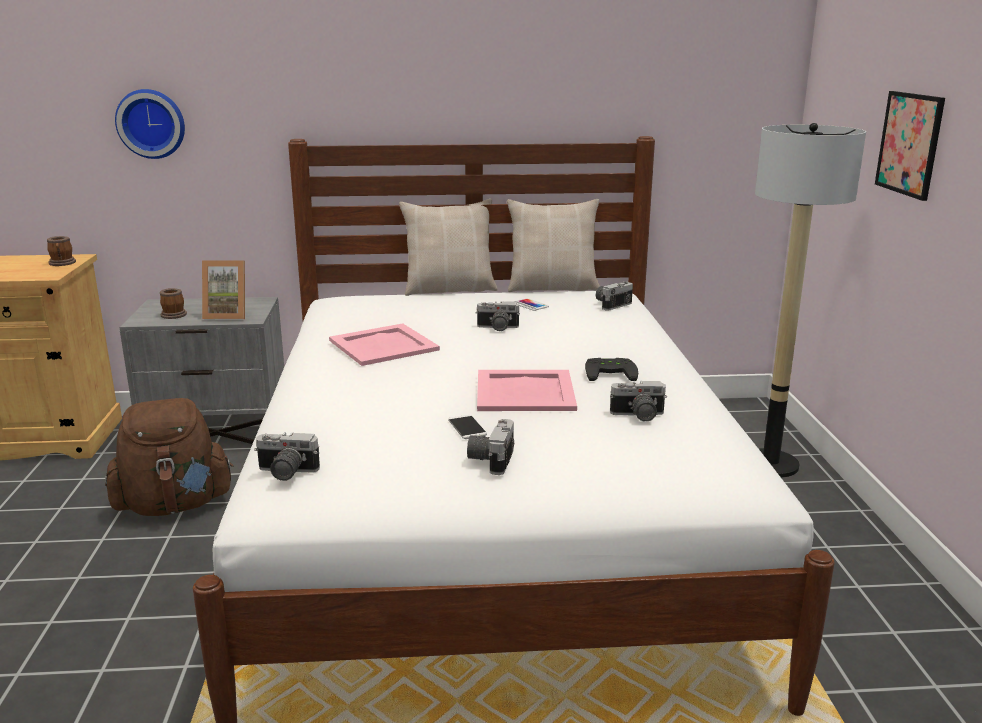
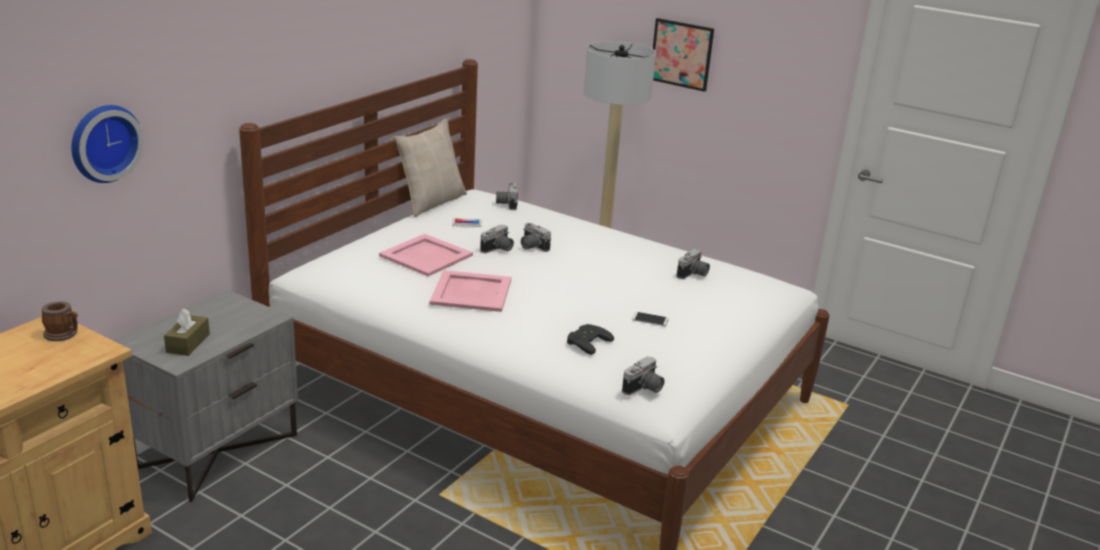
camera: 55 degrees left, 5 degrees up
(173, 314) = (188, 343): mug -> brown tissue box
(174, 505) = (325, 513): brown backpack -> none
(228, 315) = (240, 322): picture frame -> none
(449, 289) = (370, 229): beige pillow -> none
(490, 459) = (698, 330): camera -> camera (531, 247)
(524, 391) = (619, 285): pink tray -> pink tray (425, 255)
(610, 373) = (625, 254): black game controller -> black game controller (586, 341)

